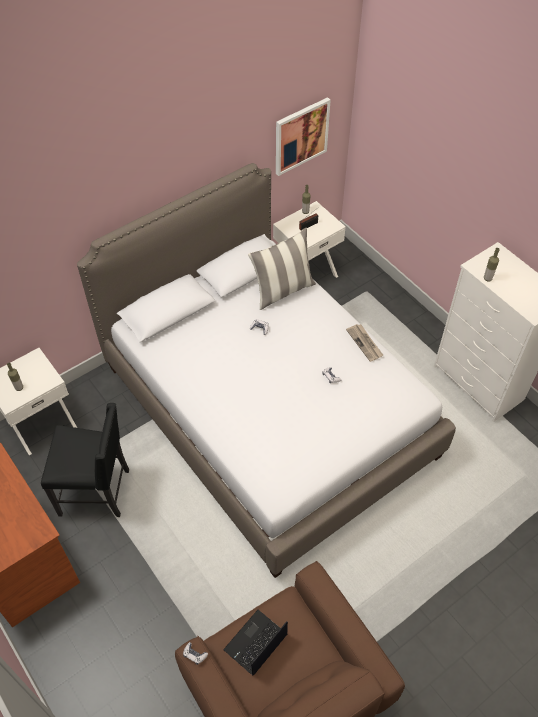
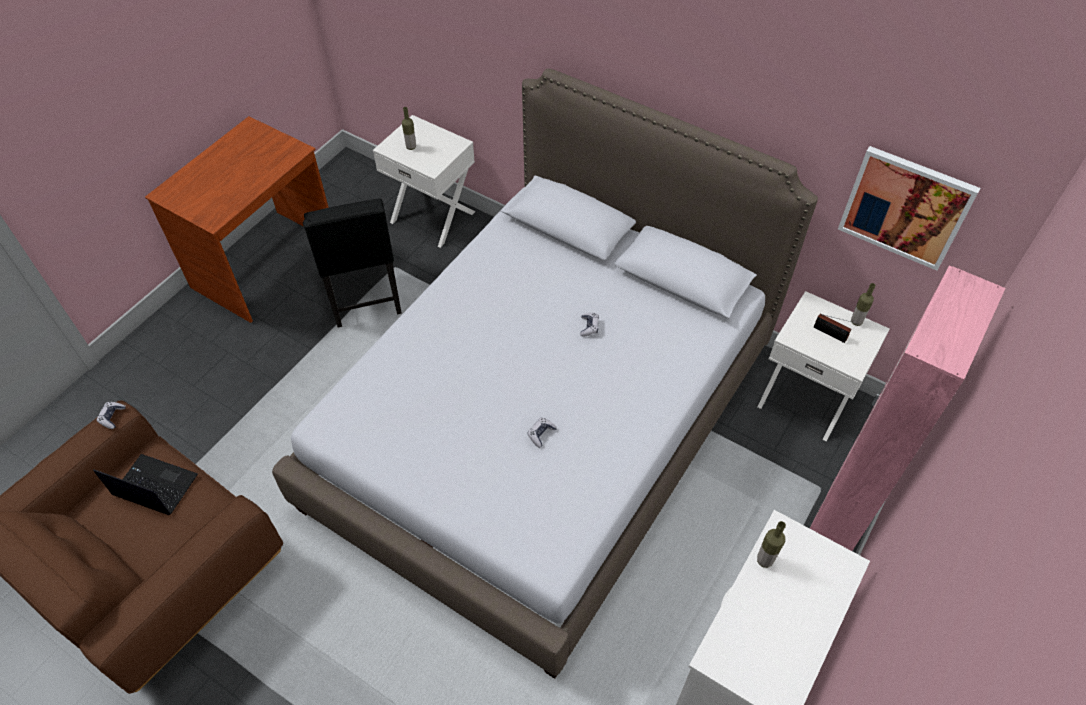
camera: 70 degrees right, 0 degrees up
(282, 290) = (671, 332): pillow -> none
(365, 343) = (624, 461): newspaper -> none
(393, 297) = (832, 530): none -> pink wardrobe

